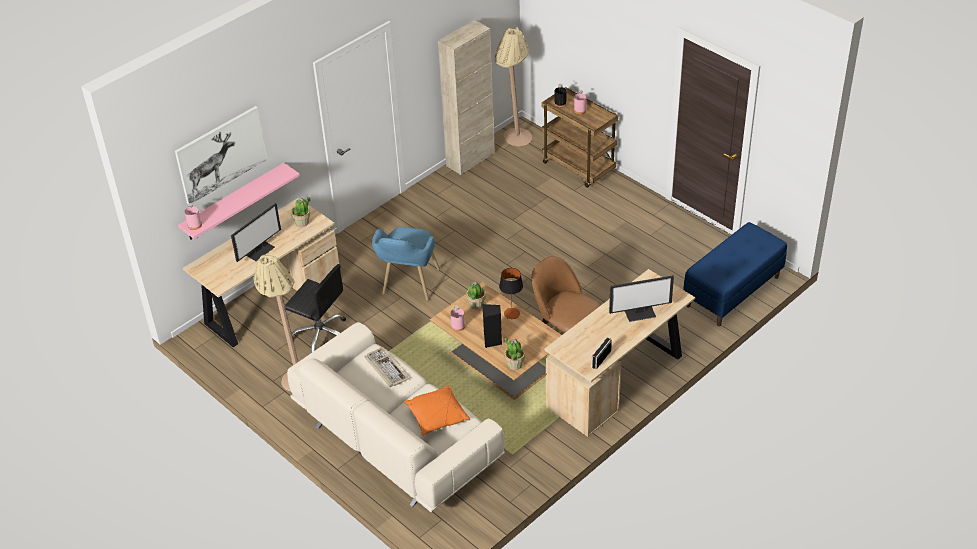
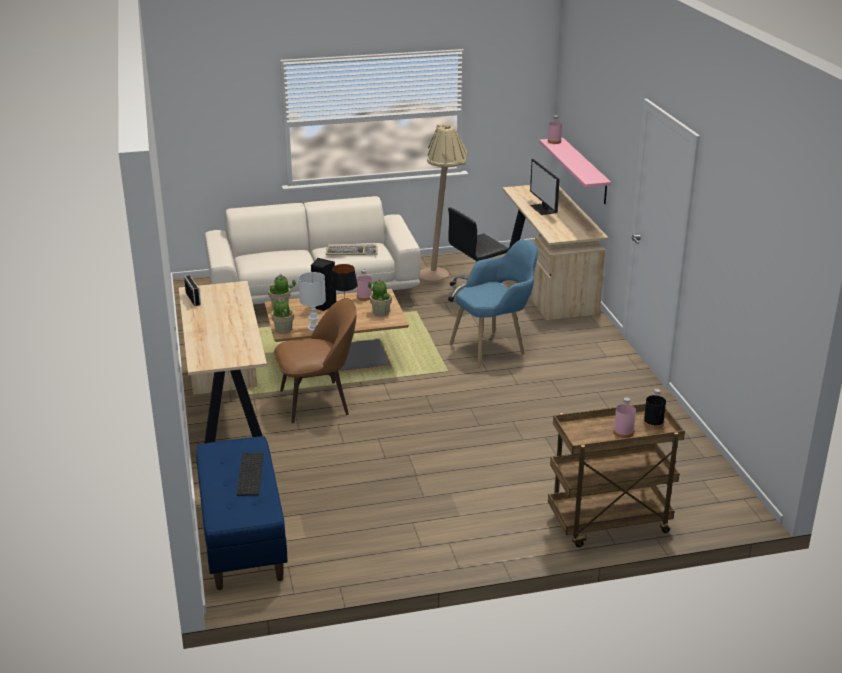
camera: 120 degrees right, 15 degrees down
(221, 154) = (588, 107): picture -> none
(302, 222) = (565, 231): potted plant -> potted plant (283, 329)
(409, 287) = (495, 347): blue armchair -> blue armchair turned 105 degrees clockwise
(437, 416) = (271, 257): orange pillow -> none
(470, 159) = (696, 448): beige cabinet -> none
(514, 141) = (715, 494): beige floor lamp -> none
(532, 326) = (313, 328): none -> white table lamp
(640, 313) = (215, 336): monitor -> none
(726, 255) = (249, 473): none -> keyboard

